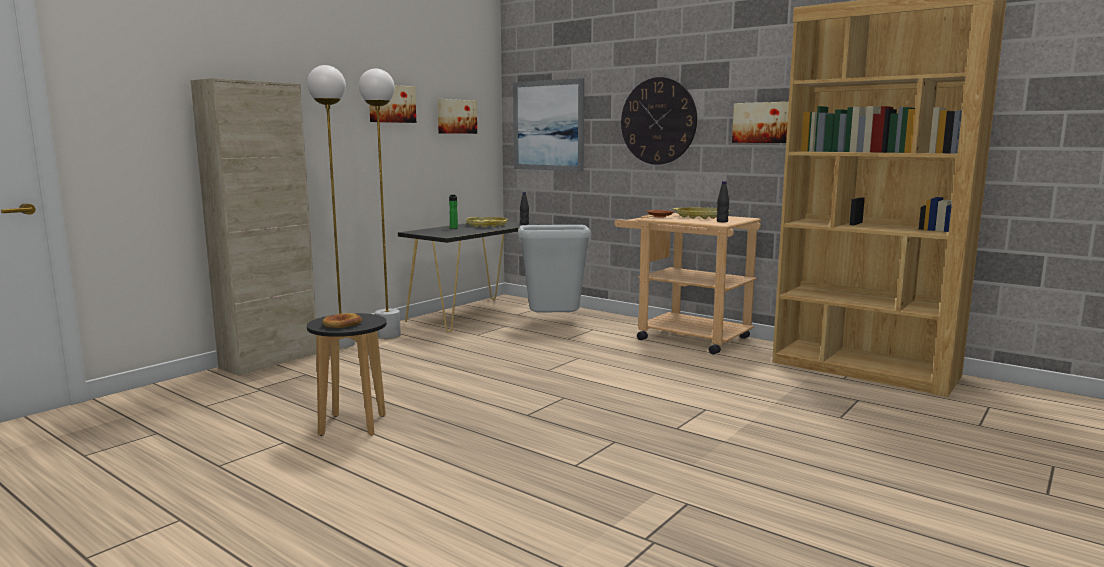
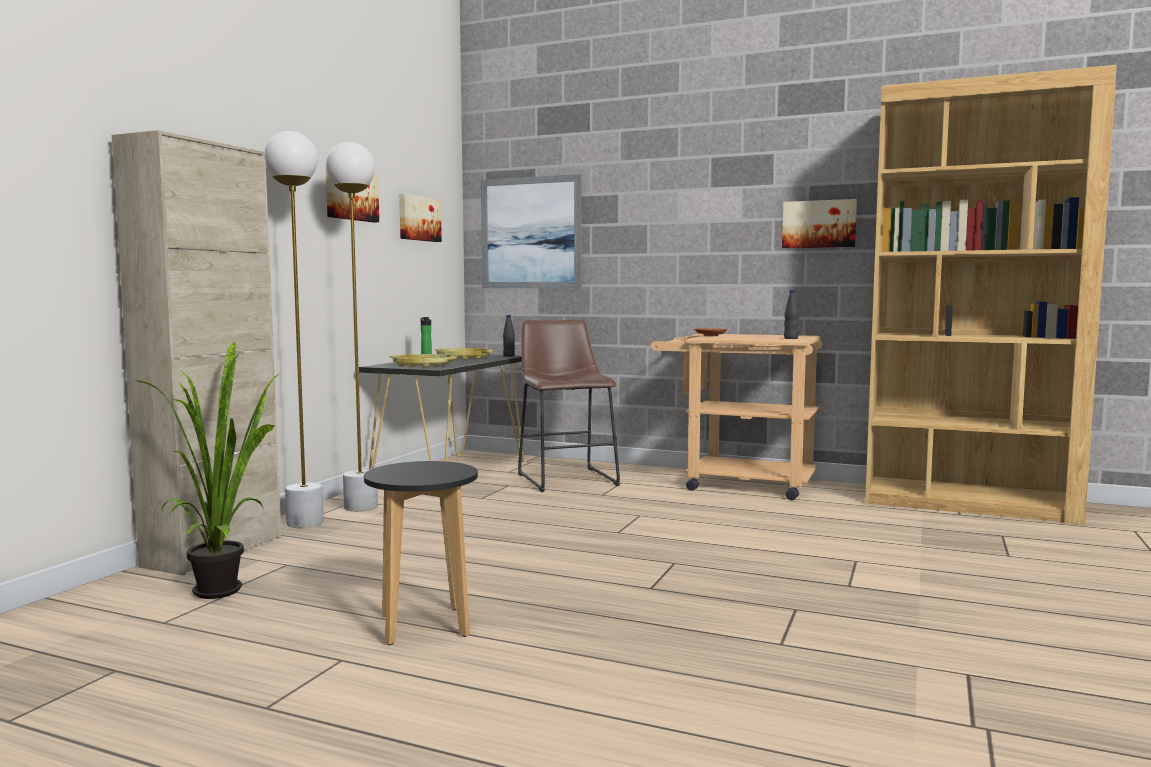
camera: 15 degrees left, 5 degrees down
(257, 387) = (226, 588): none -> potted plant
(341, 324) = (419, 475): bread -> none
(554, 322) = (566, 478): grey trash can -> brown stool
(658, 121) = (683, 225): wall clock -> none
(700, 217) = (753, 336): yellow tray -> yellow tray (423, 365)

